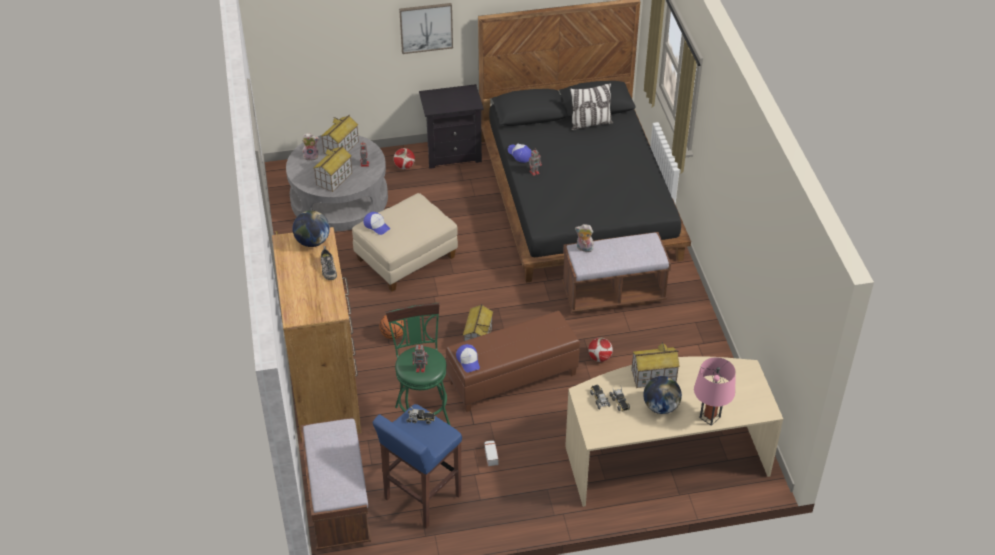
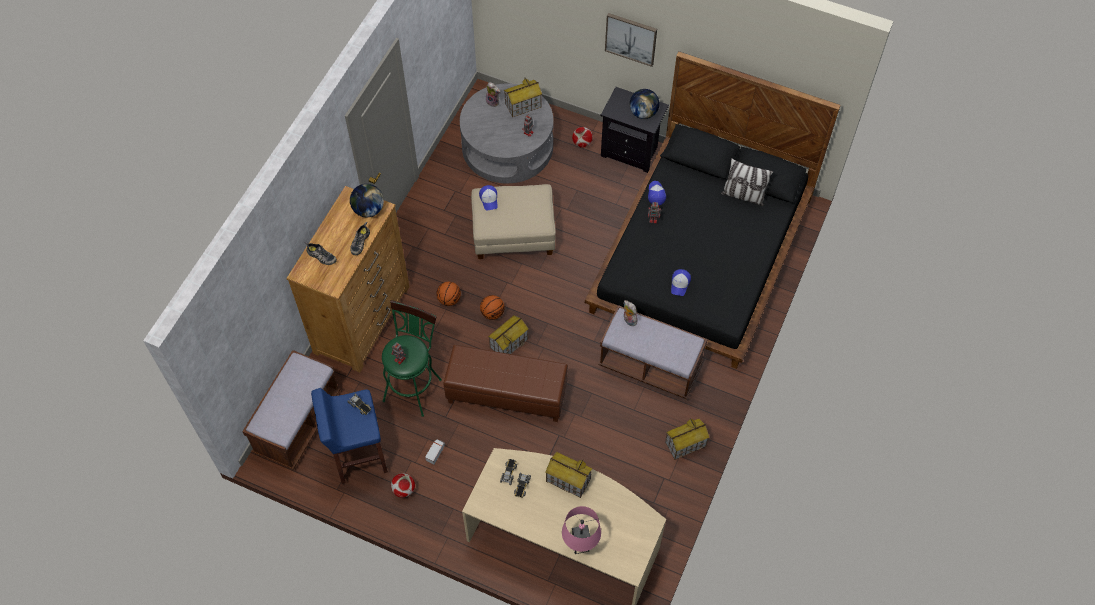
camera: 35 degrees right, 15 degrees up
(301, 296) = (321, 256): none -> shoe
(334, 179) = (493, 134): toy house -> toy house (685, 444)
(442, 325) = (492, 313): none -> basketball
(468, 360) = (459, 368): cap -> cap (680, 284)
(599, 358) = (589, 418): football -> football (403, 490)
(660, 407) = (550, 511): globe -> globe (643, 113)

